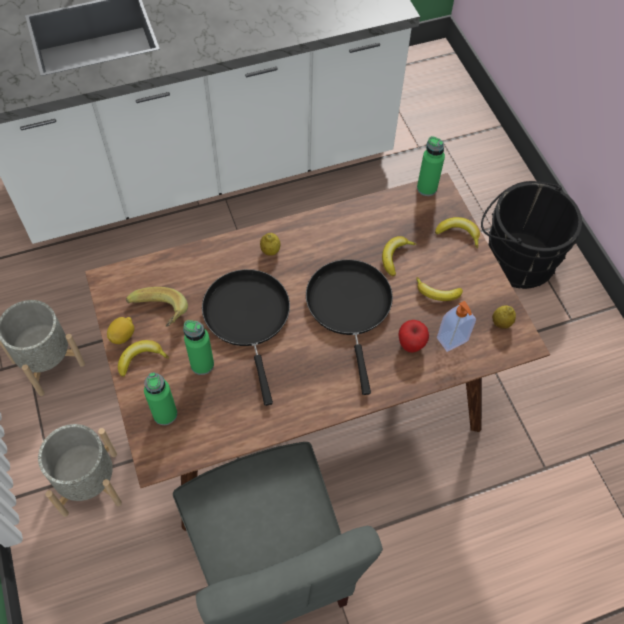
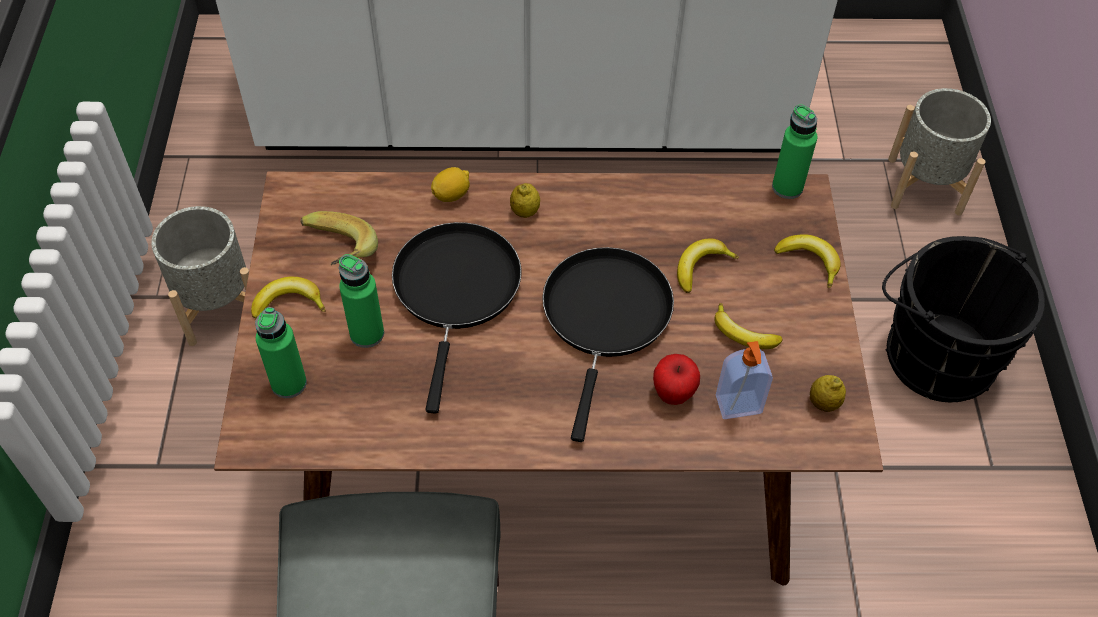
camera: 20 degrees right, 5 degrees down
(90, 483) = (206, 478): grey planter -> grey planter (924, 185)
(123, 336) = (278, 266): lemon -> lemon (451, 195)

